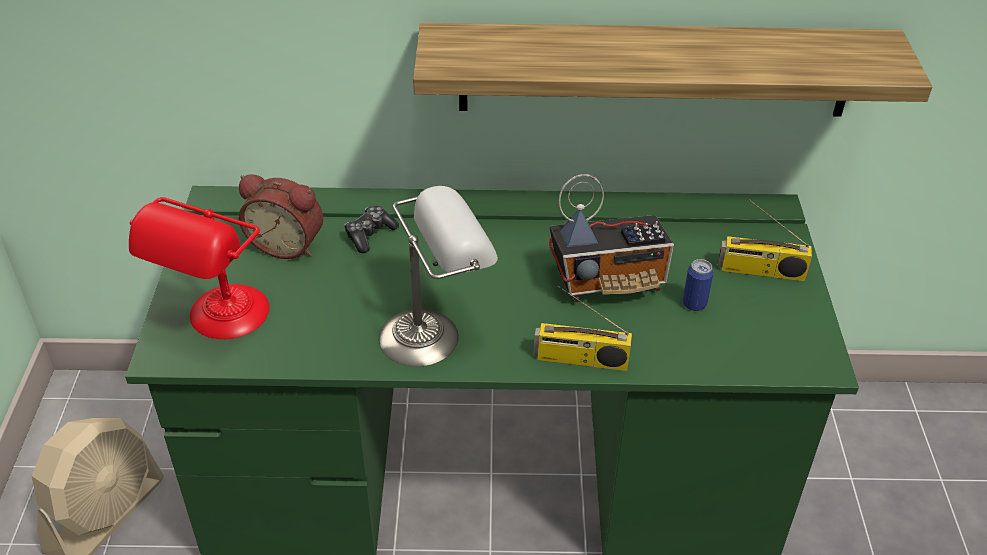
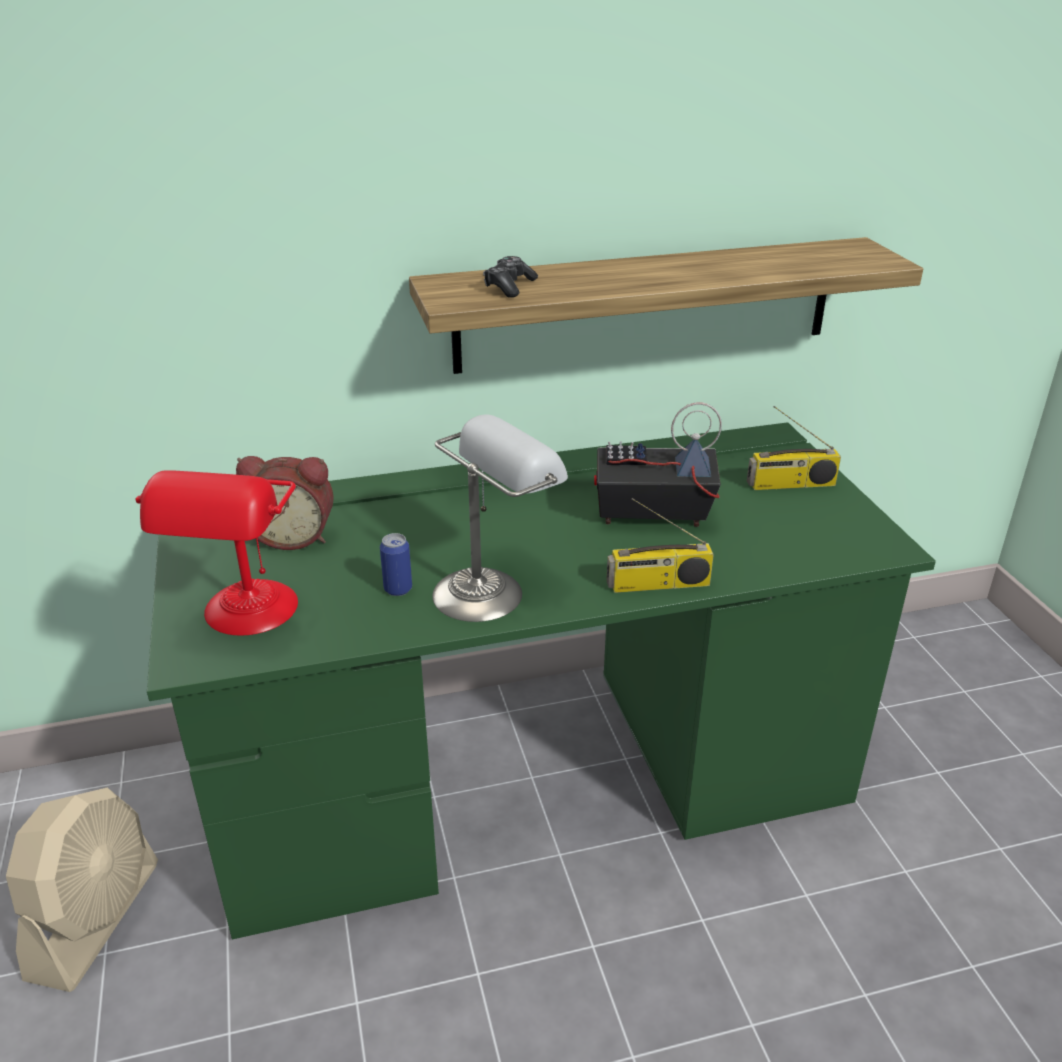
camera: 15 degrees left, 10 degrees down
(370, 235) = (382, 515): game controller -> game controller (509, 286)
(609, 282) = (651, 515): radio -> radio turned 150 degrees counterclockwise
(694, 304) = (743, 520): can -> can (398, 589)

